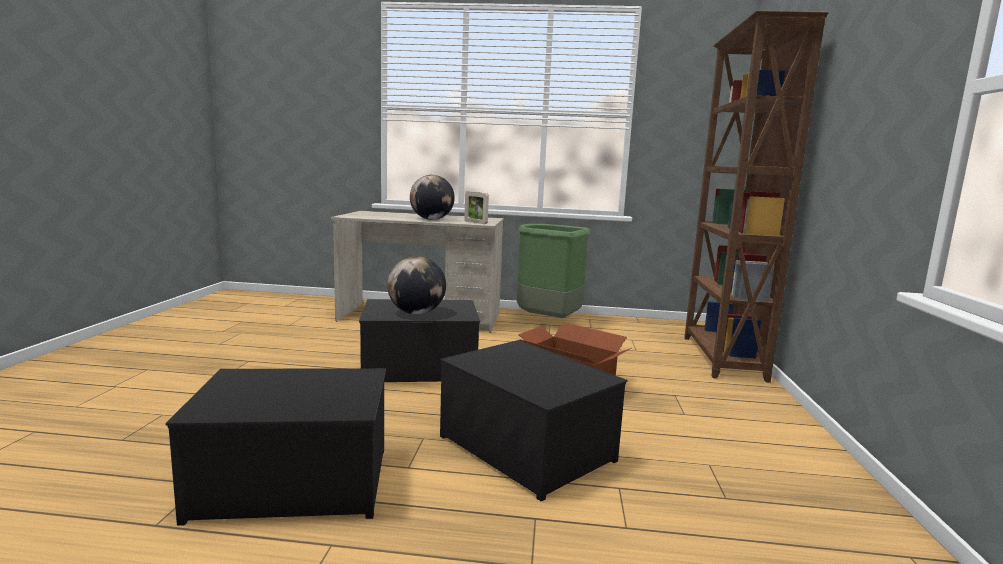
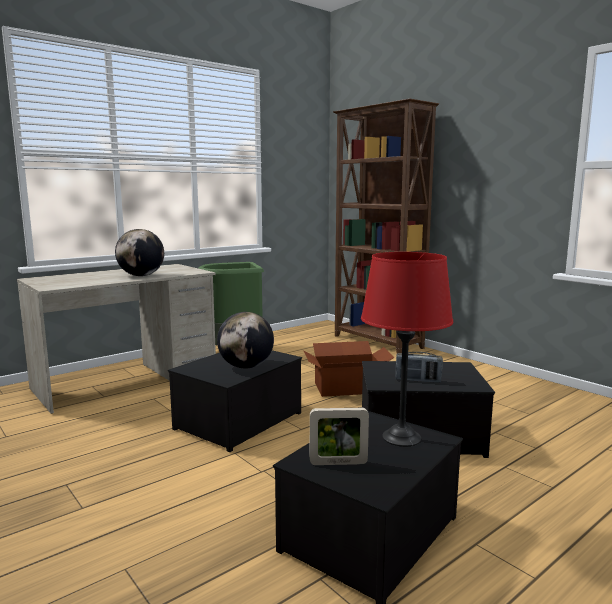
camera: 45 degrees left, 0 degrees up
(335, 395) = (401, 437): none -> red table lamp
(475, 222) = (189, 272): picture frame -> picture frame (338, 463)
(507, 370) = (418, 380): none -> radio

